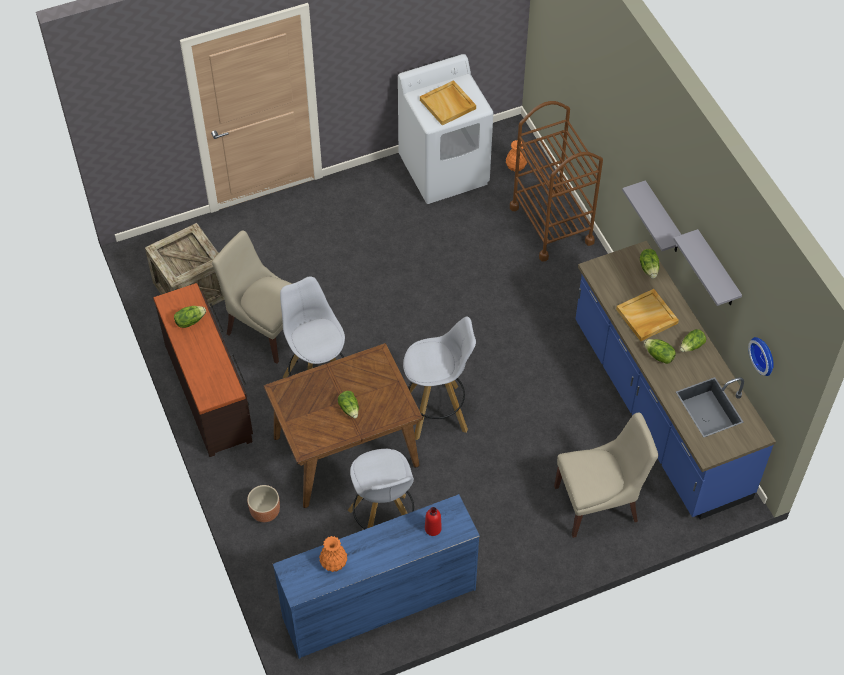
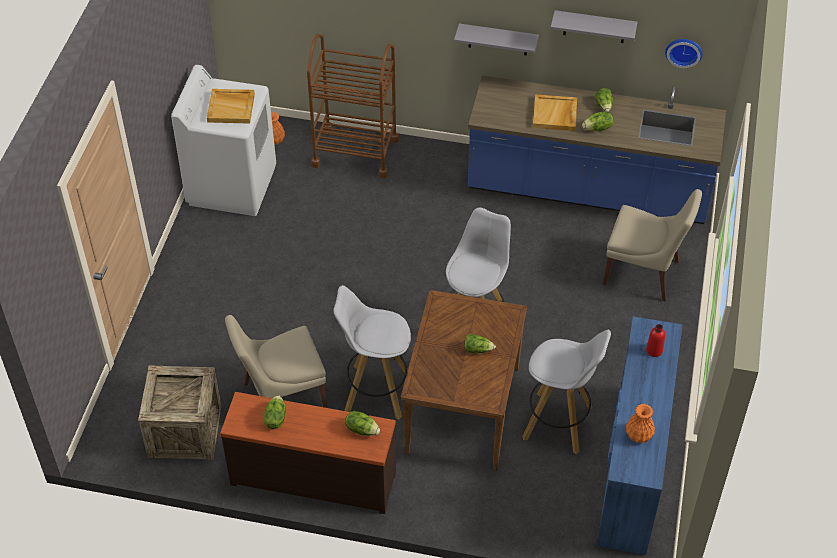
camera: 55 degrees left, 5 degrees down
(265, 512) = (477, 502): brown planter -> none
(599, 503) = (644, 273): beige chair -> beige chair turned 90 degrees clockwise
(649, 268) = (510, 88): lettuce -> lettuce (362, 429)

